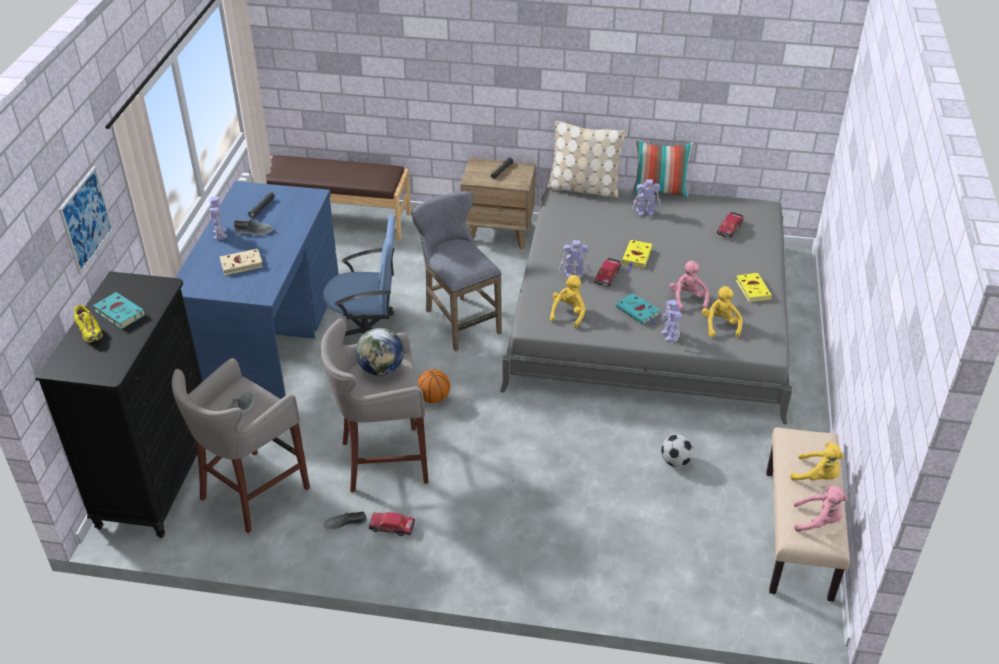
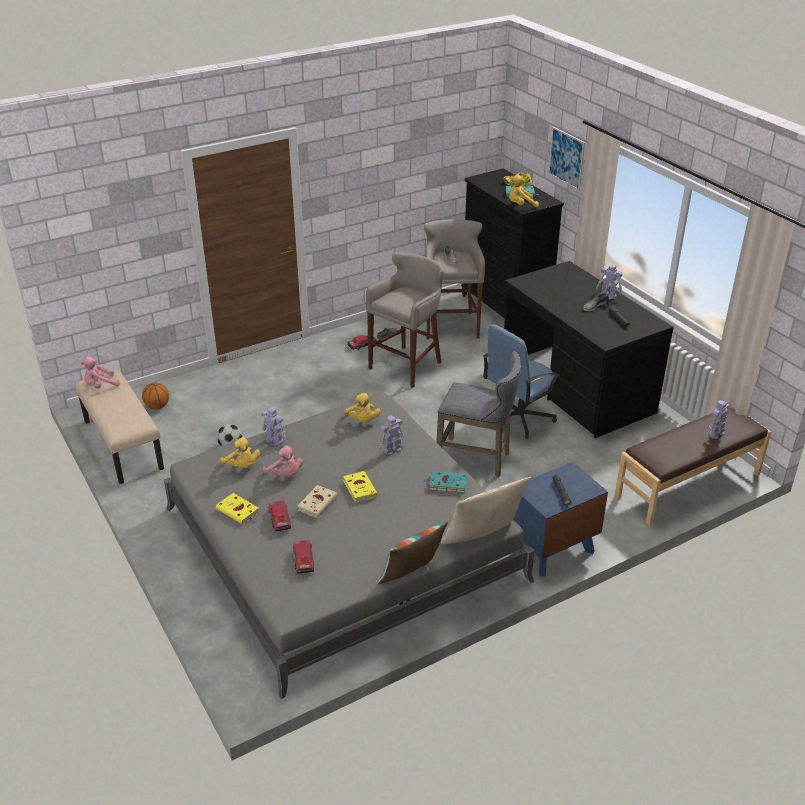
camera: 140 degrees right, 5 degrees down
(240, 264) = (562, 288): beige book -> beige book (318, 503)
(269, 335) = (576, 387): blue desk -> black desk
(381, 369) = (409, 300): globe -> none
(433, 398) = (423, 406): basketball -> basketball (157, 406)
(499, 233) = (552, 549): brown nightstand -> blue nightstand
(607, 276) = (365, 460): toy car -> toy car (279, 519)
(638, 312) = (313, 445): turquoise book -> turquoise book (446, 484)
(645, 212) = (398, 540): toy robot -> toy robot (715, 434)
(817, 476) = (112, 407): yellow plush toy -> yellow plush toy (521, 205)

